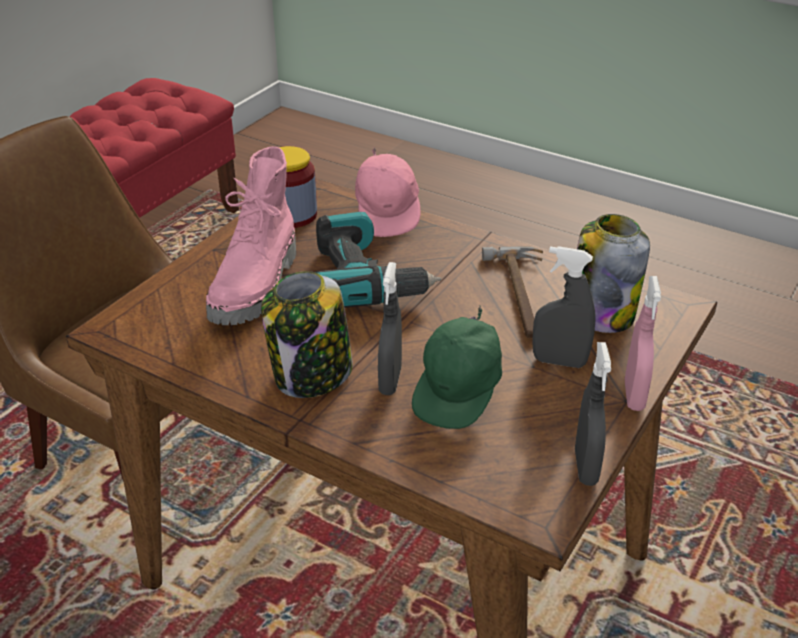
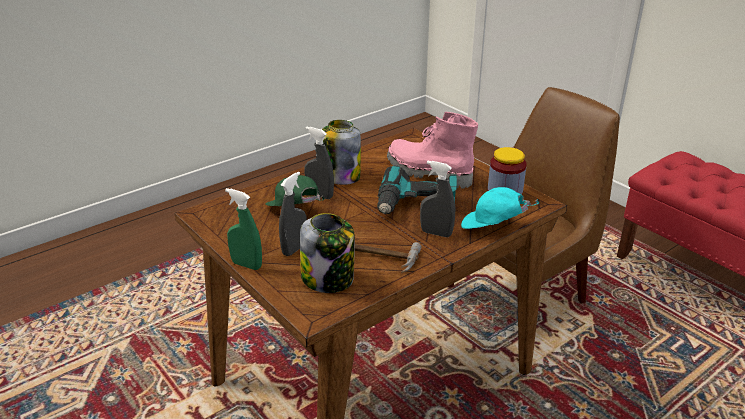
camera: 110 degrees right, 5 degrees down
(388, 214) = (493, 227): pink cap -> turquoise cap
(585, 467) = (213, 233): grey spray bottle -> grey spray bottle (436, 233)
(634, 396) = (246, 265): pink spray bottle -> green spray bottle

